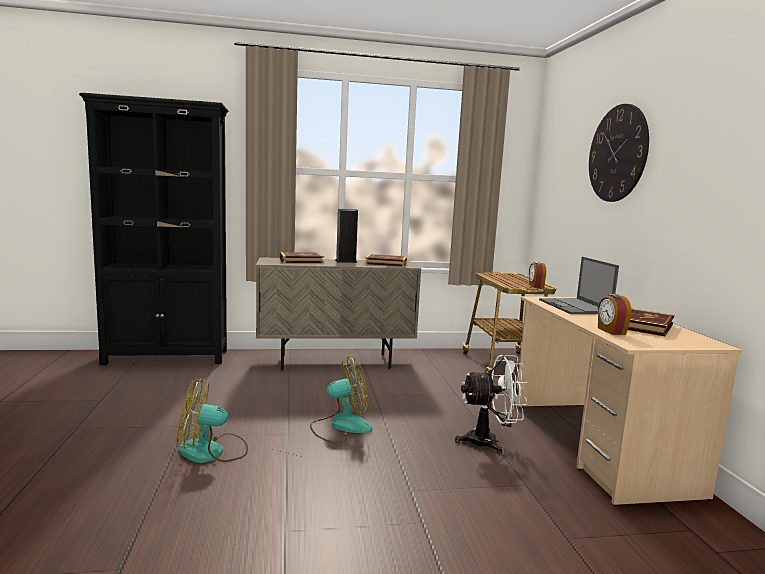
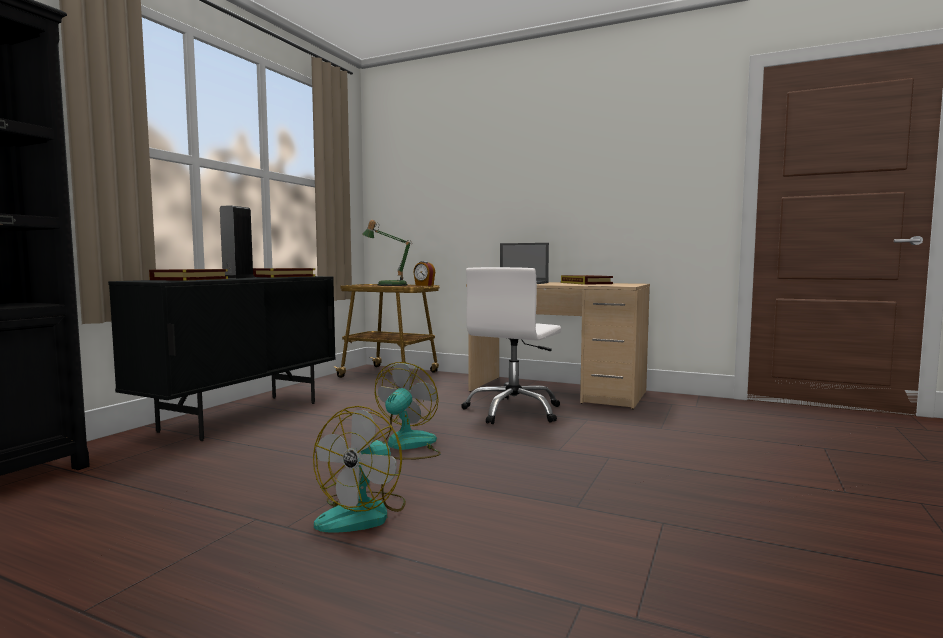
camera: 55 degrees left, 5 degrees down
(335, 362) = (243, 416): beige cabinet -> black cabinet
(489, 441) = (513, 411): white fan -> white office chair
(508, 280) = (388, 285): none -> table lamp
(611, 331) = (591, 285): alarm clock -> none
(617, 153) = (490, 159): wall clock -> none

